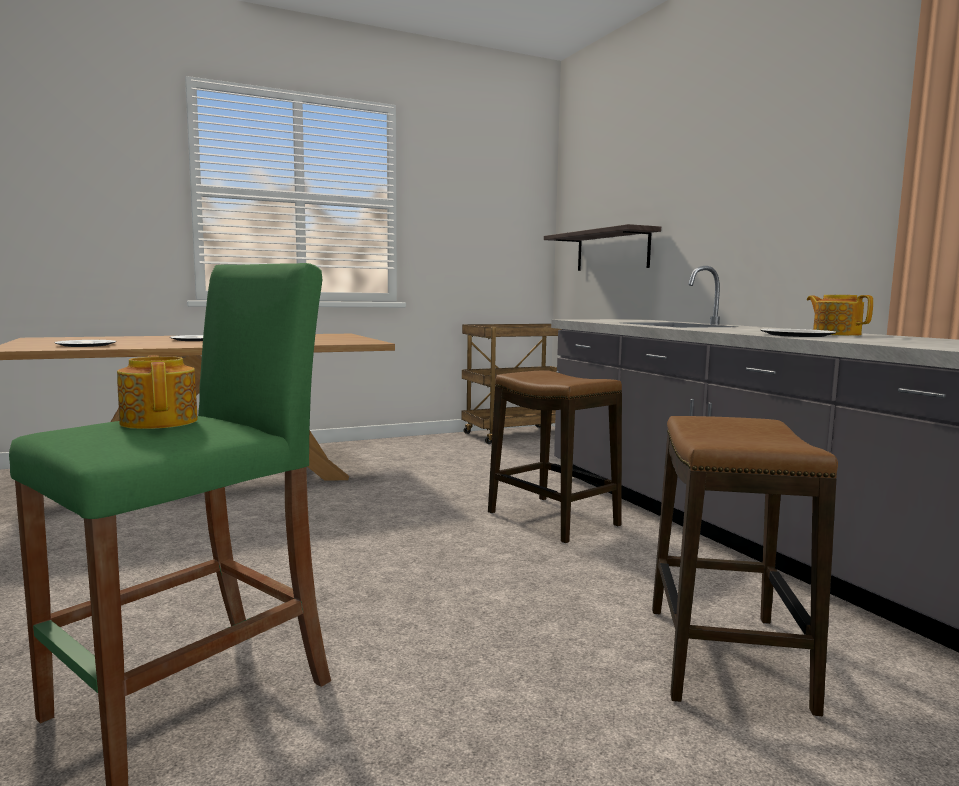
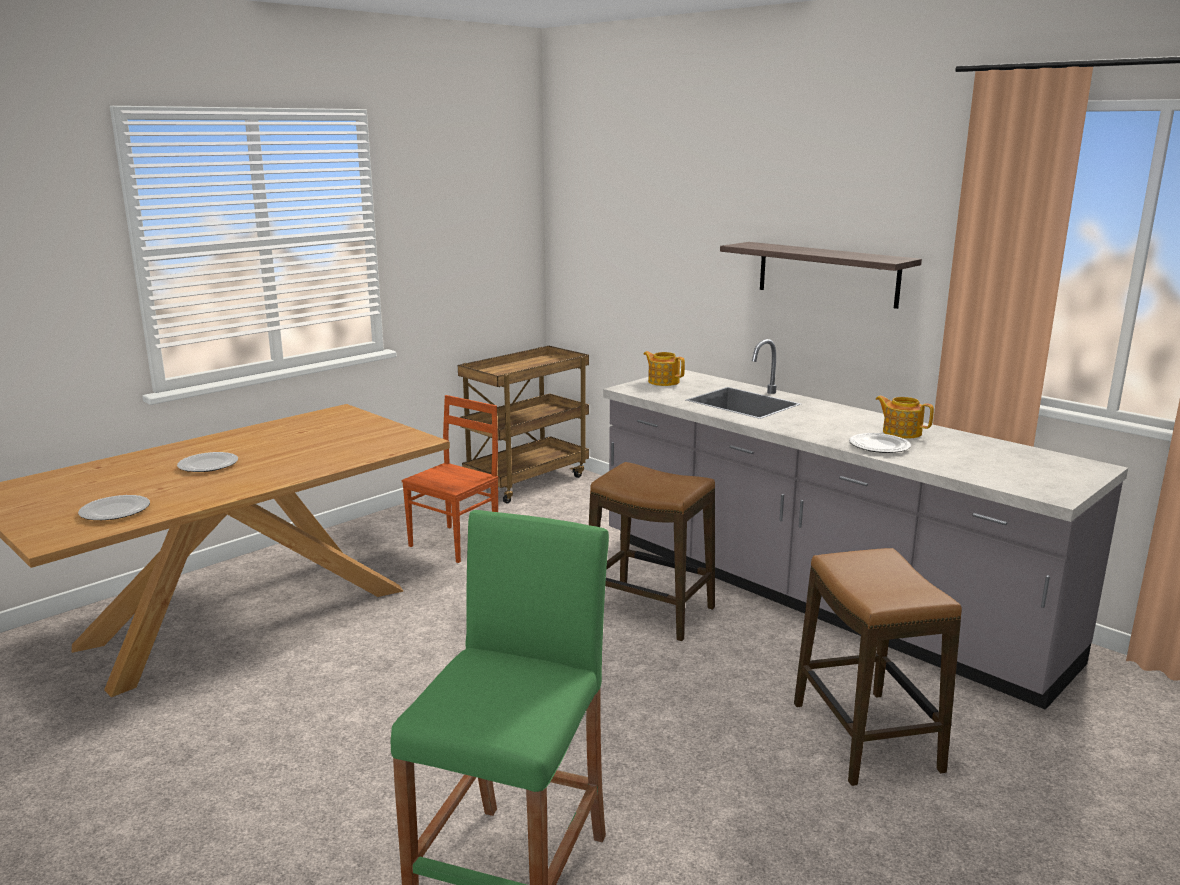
camera: 20 degrees left, 10 degrees up
(160, 421) = (496, 680): teapot -> teapot (663, 381)
(421, 460) = (455, 543): none -> brown chair
(612, 251) = (629, 277): shelf -> shelf (827, 274)

